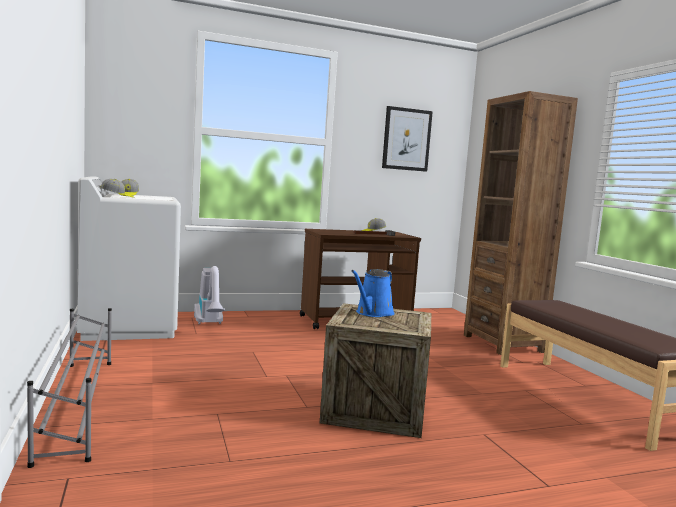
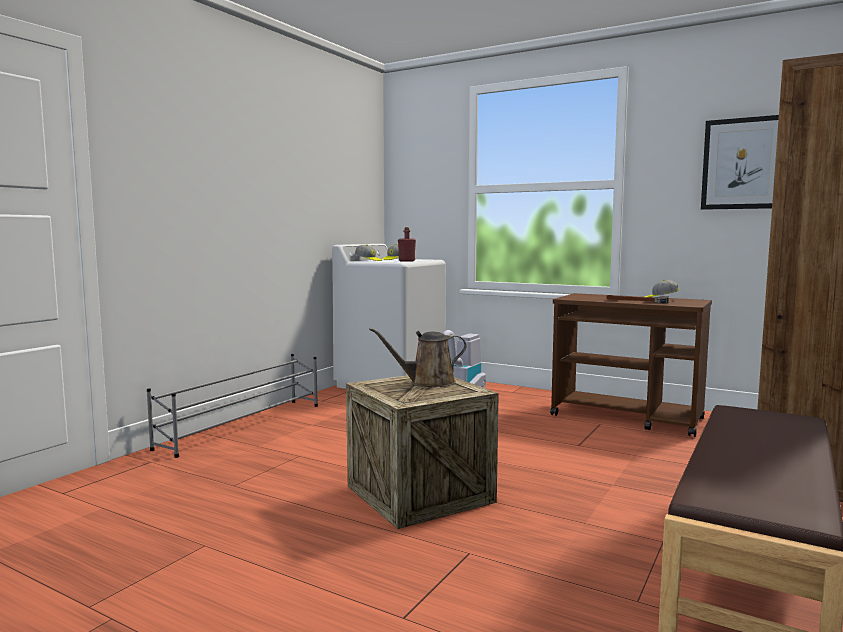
camera: 50 degrees right, 0 degrees up
(163, 198) = (406, 261): none -> red bottle
(373, 313) = (427, 382): blue watering can -> brown watering can

